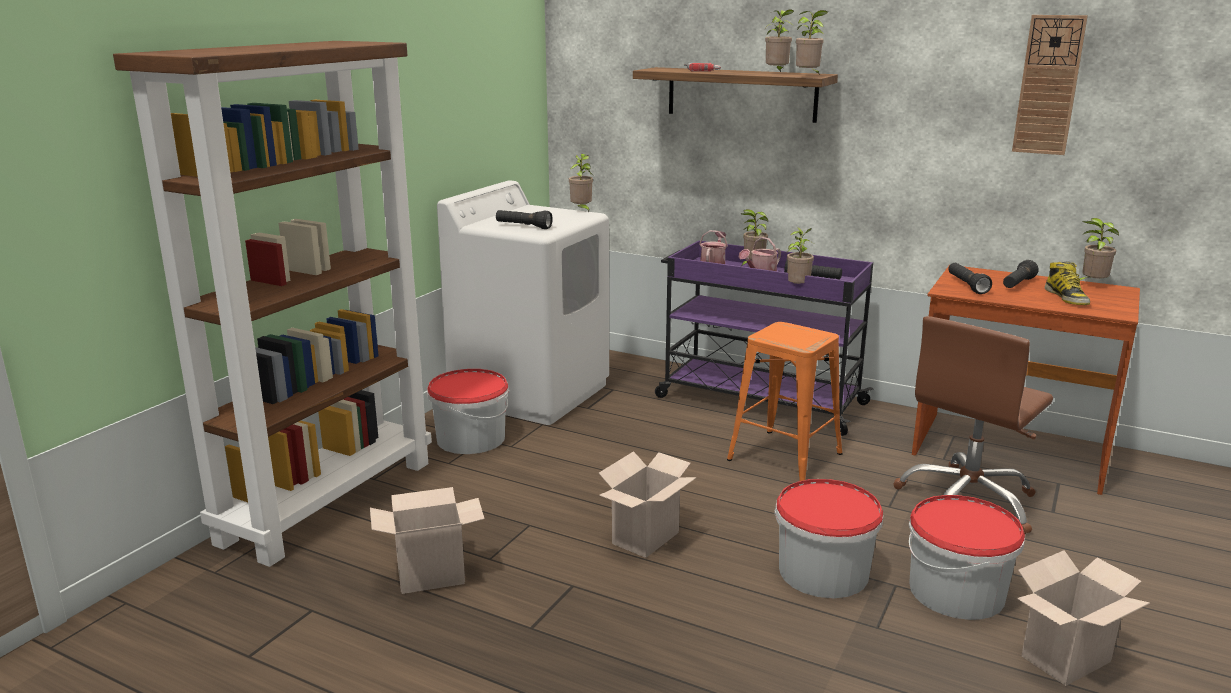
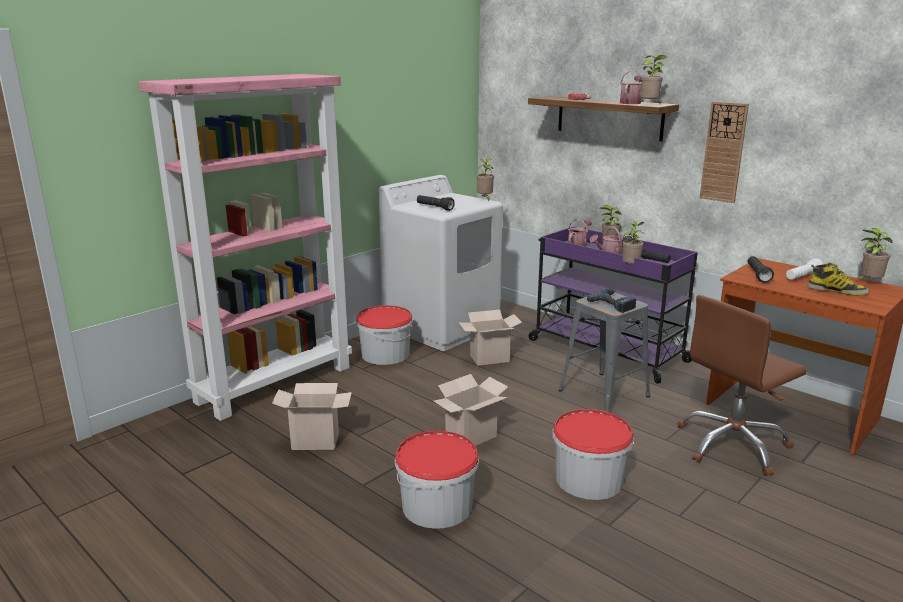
camera: 15 degrees right, 0 degrees up
(328, 500) = (275, 383): brown bookcase -> pink bookcase
(777, 73) = (631, 103): potted plant -> watering can
(785, 456) = (604, 393): orange stool -> grey stool
(798, 337) = (614, 303): none -> power drill
(956, 591) = (686, 509): bucket -> bucket (437, 505)
(1018, 284) = (802, 277): black flashlight -> white flashlight
(1048, 85) = (842, 117): wall clock -> wall clock (723, 152)
(1066, 297) = (837, 291): boot -> boot turned 75 degrees counterclockwise
(1066, 661) = (748, 575): cardboard box -> cardboard box (488, 359)

